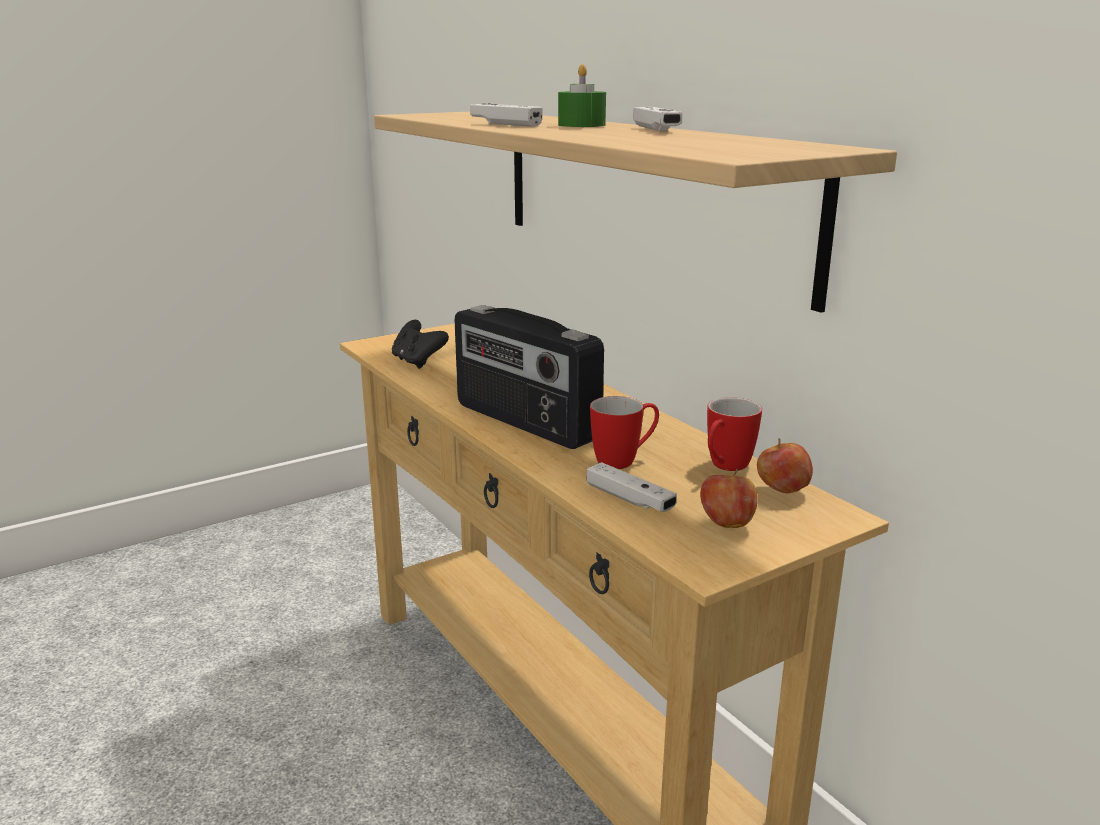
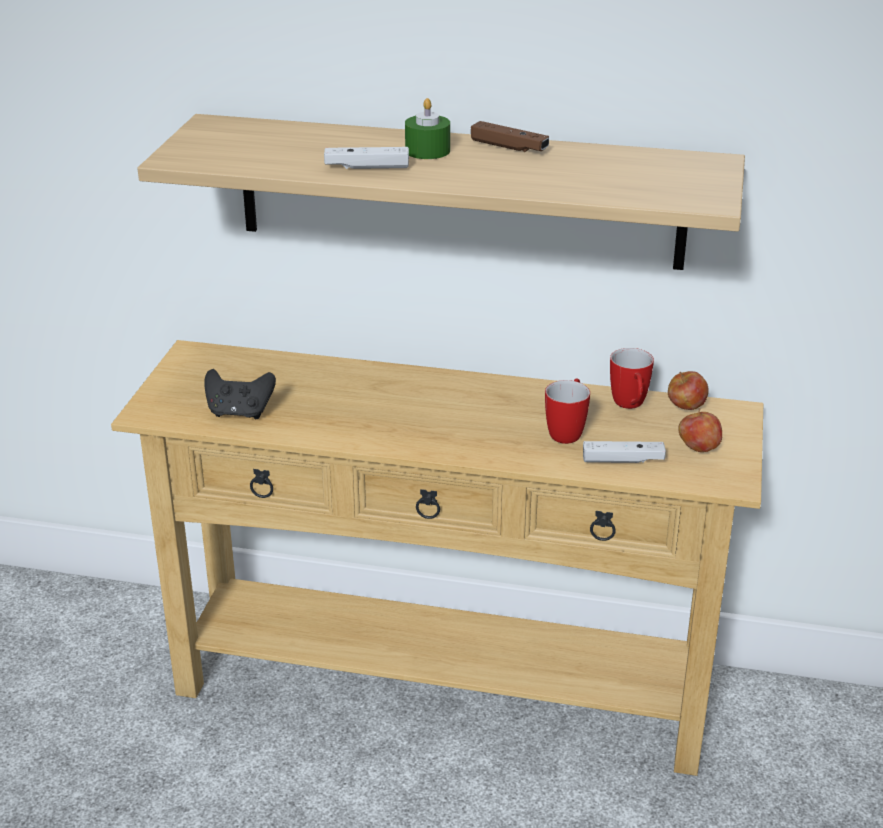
camera: 45 degrees left, 10 degrees up
(524, 422) = (447, 432): radio -> none
(656, 129) = (509, 147): white game controller -> brown game controller

